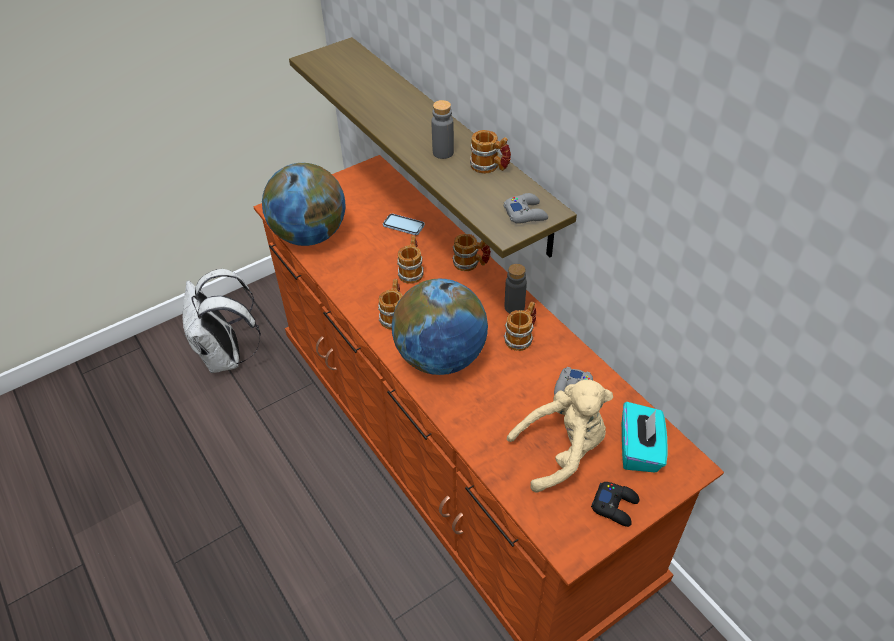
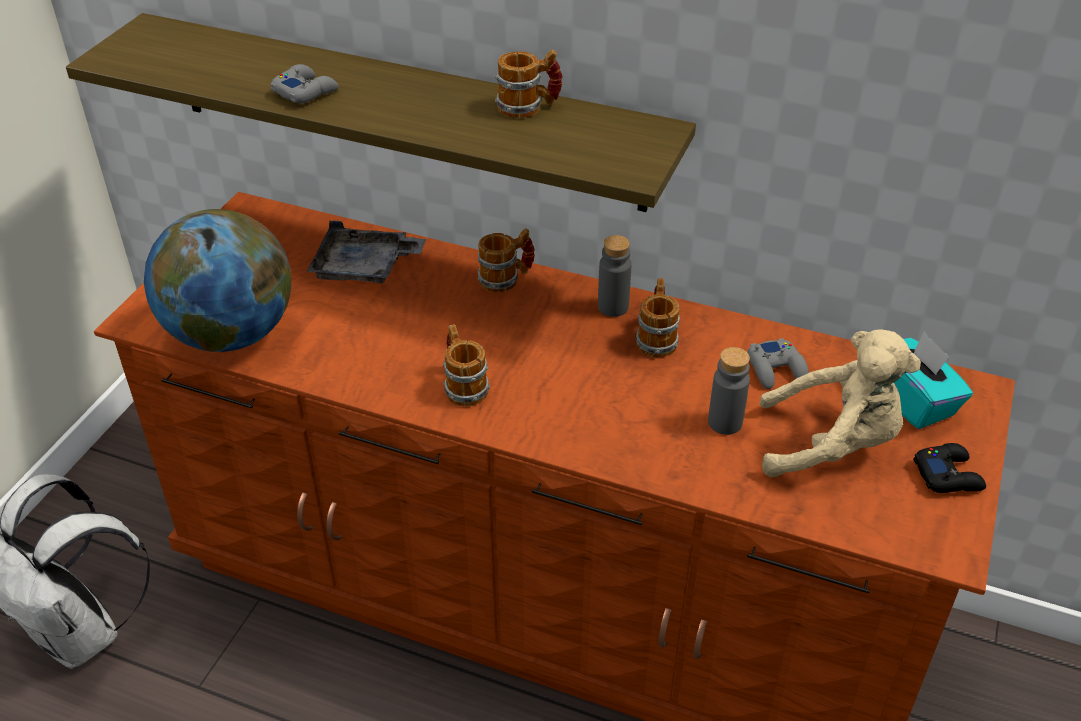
camera: 35 degrees left, 5 degrees down
(403, 225) = (365, 268): phone -> grey tray
(412, 271) = (433, 319): mug -> none
(441, 357) = (578, 408): globe -> none
(443, 152) = (445, 111): grey bottle -> grey bottle (725, 422)
(525, 213) = (635, 143): grey game controller -> grey game controller (305, 91)
(562, 451) = (832, 445): beige plush toy -> beige plush toy turned 60 degrees clockwise

